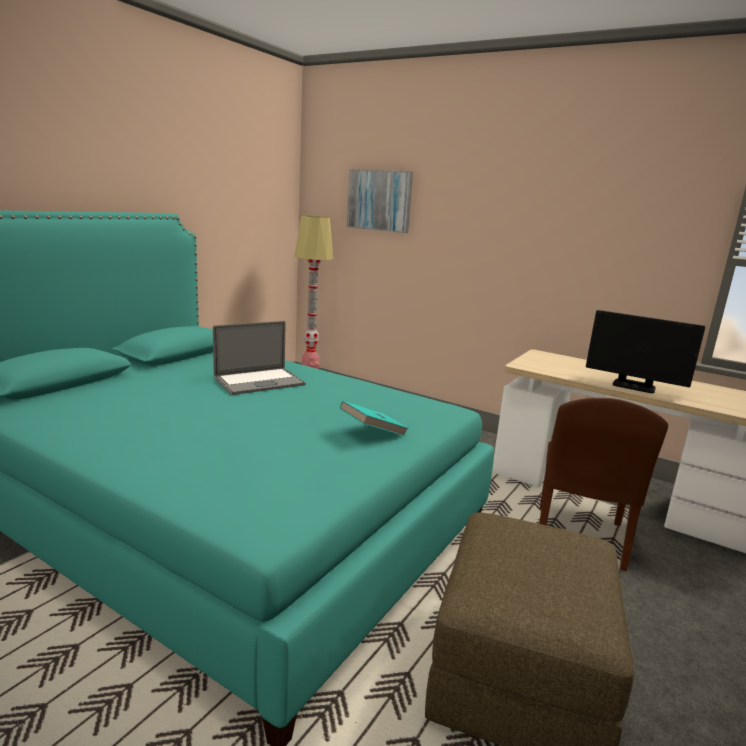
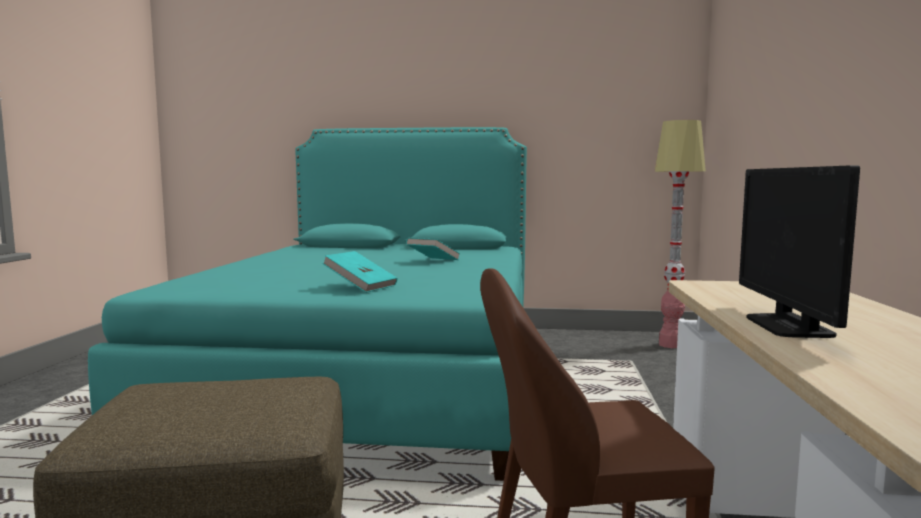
camera: 65 degrees right, 10 degrees down
(259, 382) = (433, 261): laptop -> turquoise book
(379, 200) = (746, 85): picture -> none

